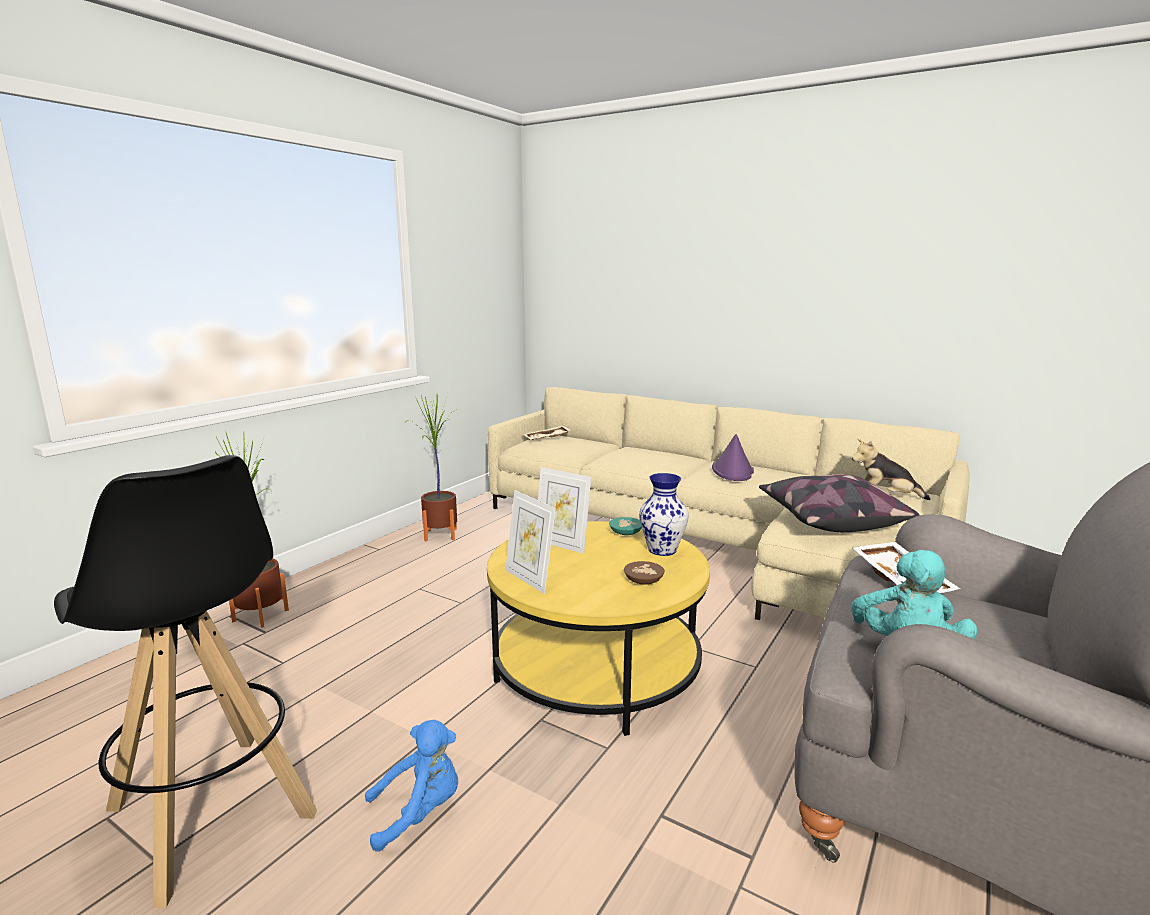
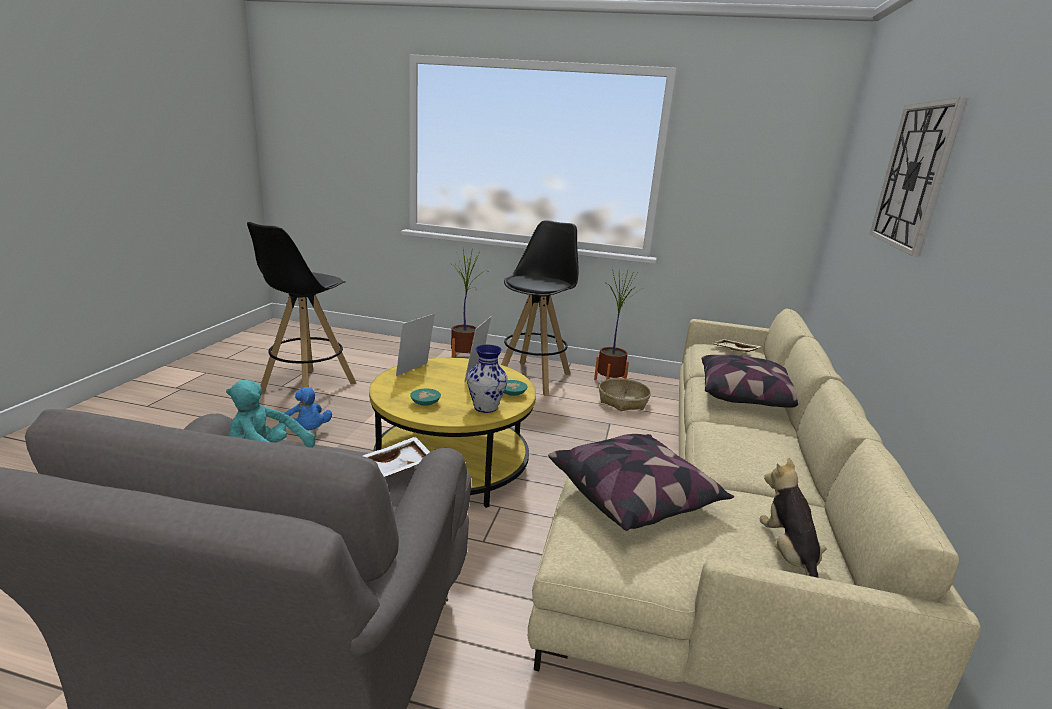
camera: 70 degrees right, 5 degrees up
(387, 574) = (534, 377): none -> black stool
(493, 538) = (623, 401): none -> basket
(645, 581) = (424, 403): brown bowl -> turquoise bowl
(650, 455) = (747, 396): none -> pillow
(703, 249) = (914, 176): none -> wall clock
(732, 471) = (743, 439): purple hat -> none

